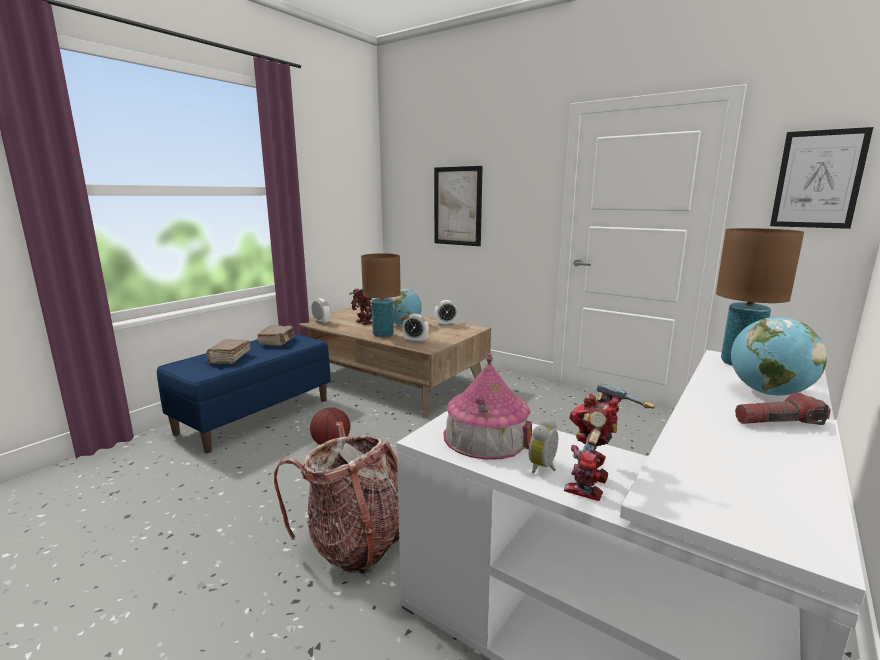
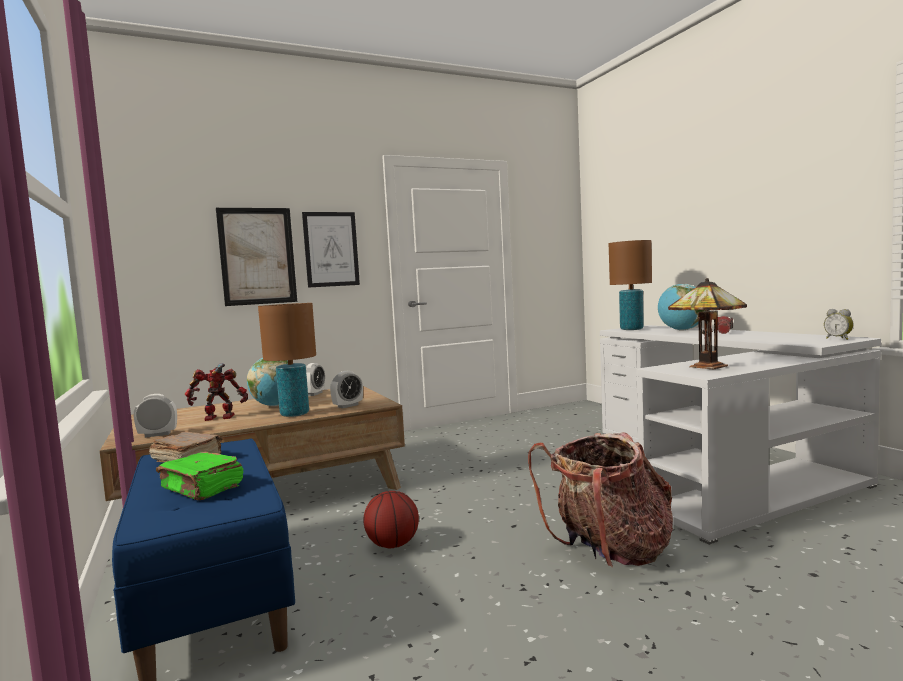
camera: 60 degrees left, 10 degrees down
(229, 358) = (202, 488): brown book -> green book
(487, 436) = (705, 367): toy house -> table lamp
(544, 468) = (756, 362): alarm clock -> alarm clock (839, 338)
(591, 485) = (778, 359): toy robot -> none
(818, 179) = (552, 227): picture -> picture (331, 249)

